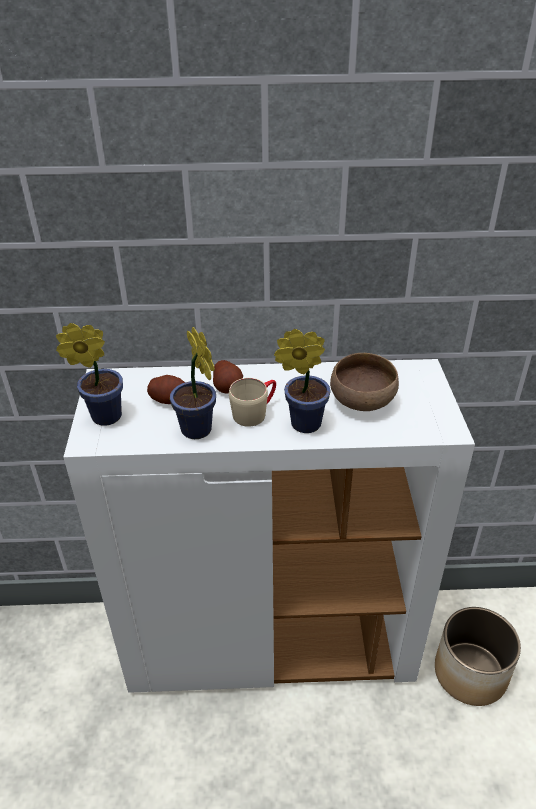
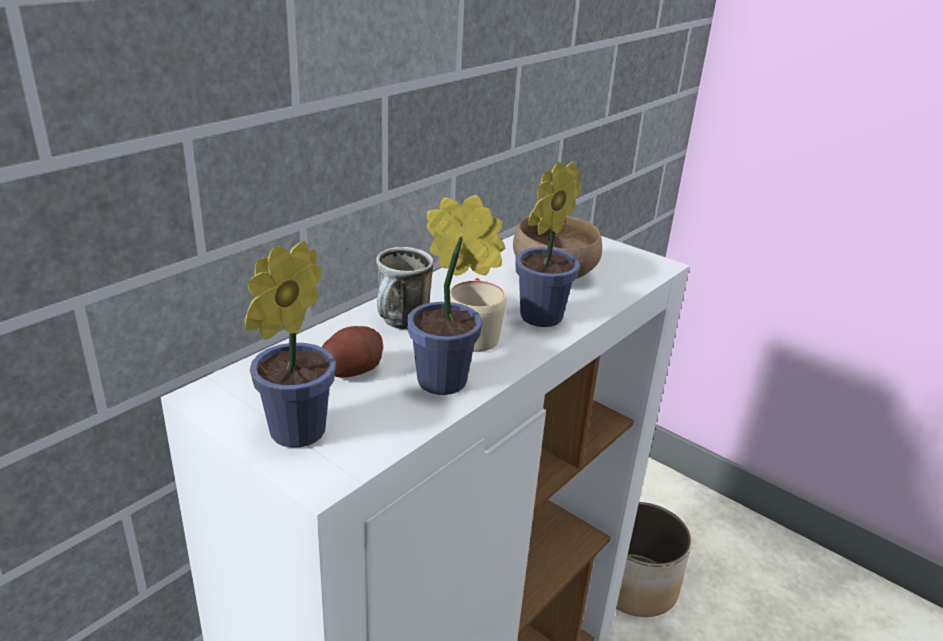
camera: 50 degrees left, 10 degrees down
(228, 387) = (401, 325): potato -> mug

